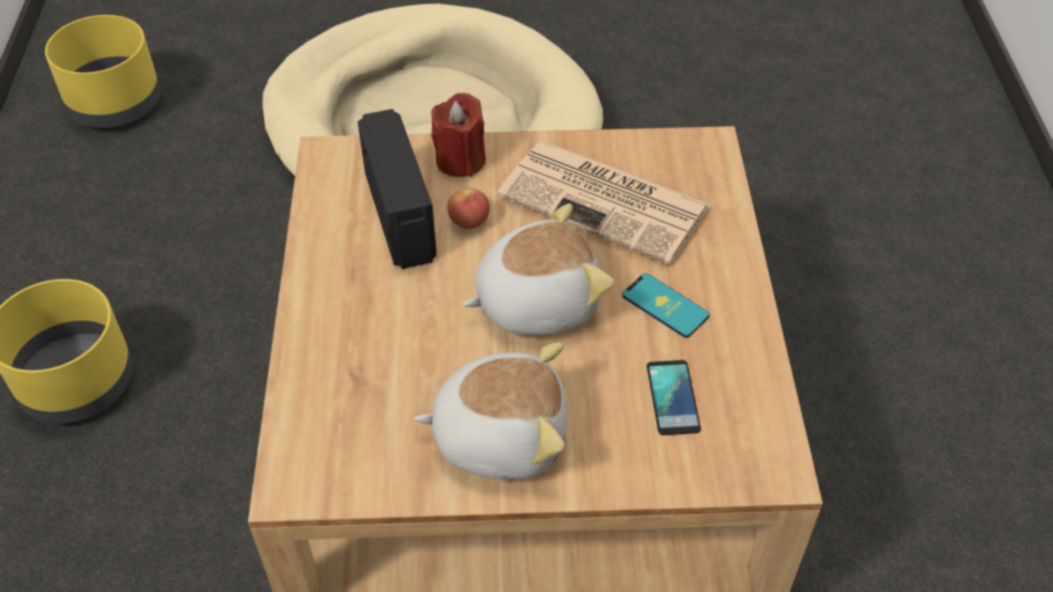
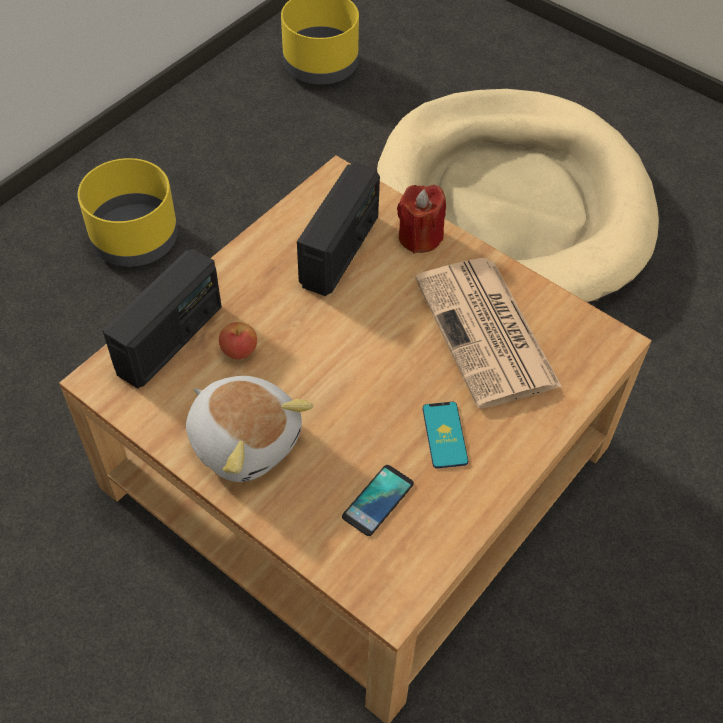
camera: 40 degrees right, 5 degrees up
(323, 399) = (170, 340): none -> radio
(469, 221) = (379, 284): apple -> apple (239, 350)
(536, 301) = (362, 369): plush toy -> none

